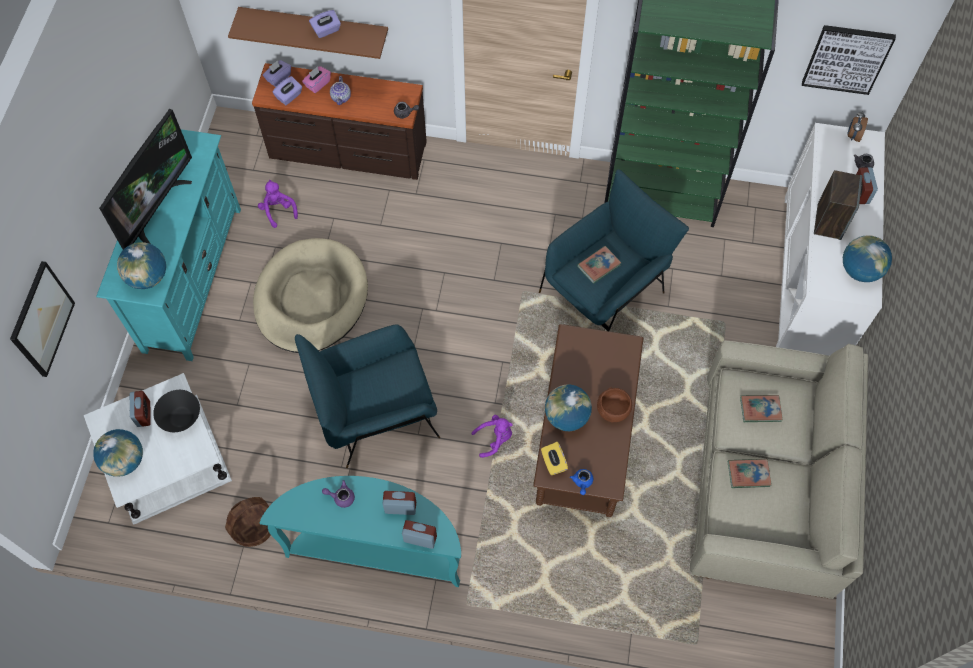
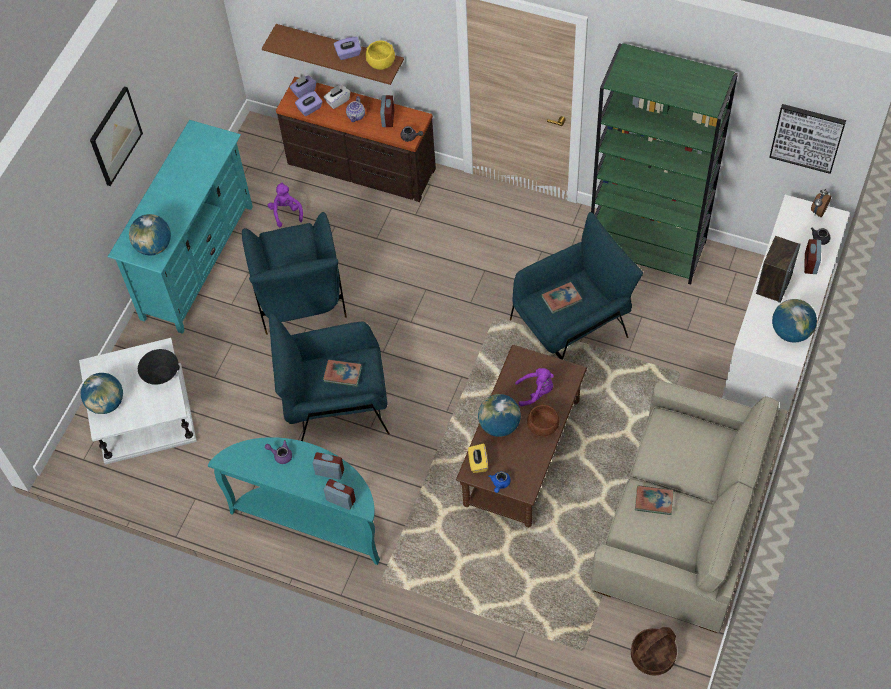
camera: 15 degrees right, 5 degrees down
(42, 319) = (58, 263): picture -> picture (115, 136)
(144, 414) = (130, 367): alarm clock -> alarm clock (388, 118)
(157, 208) = (173, 189): television -> none
(253, 526) = (207, 483): basket -> basket (652, 656)
(311, 298) = (299, 295): beige dog bed -> blue armchair
(317, 84) = (337, 101): pink tissue box -> white tissue box
(364, 36) = (380, 63): none -> yellow bowl
(494, 439) = (439, 443): purple plush toy -> purple plush toy (536, 392)
(760, 409) = (679, 447): book -> book (343, 374)

